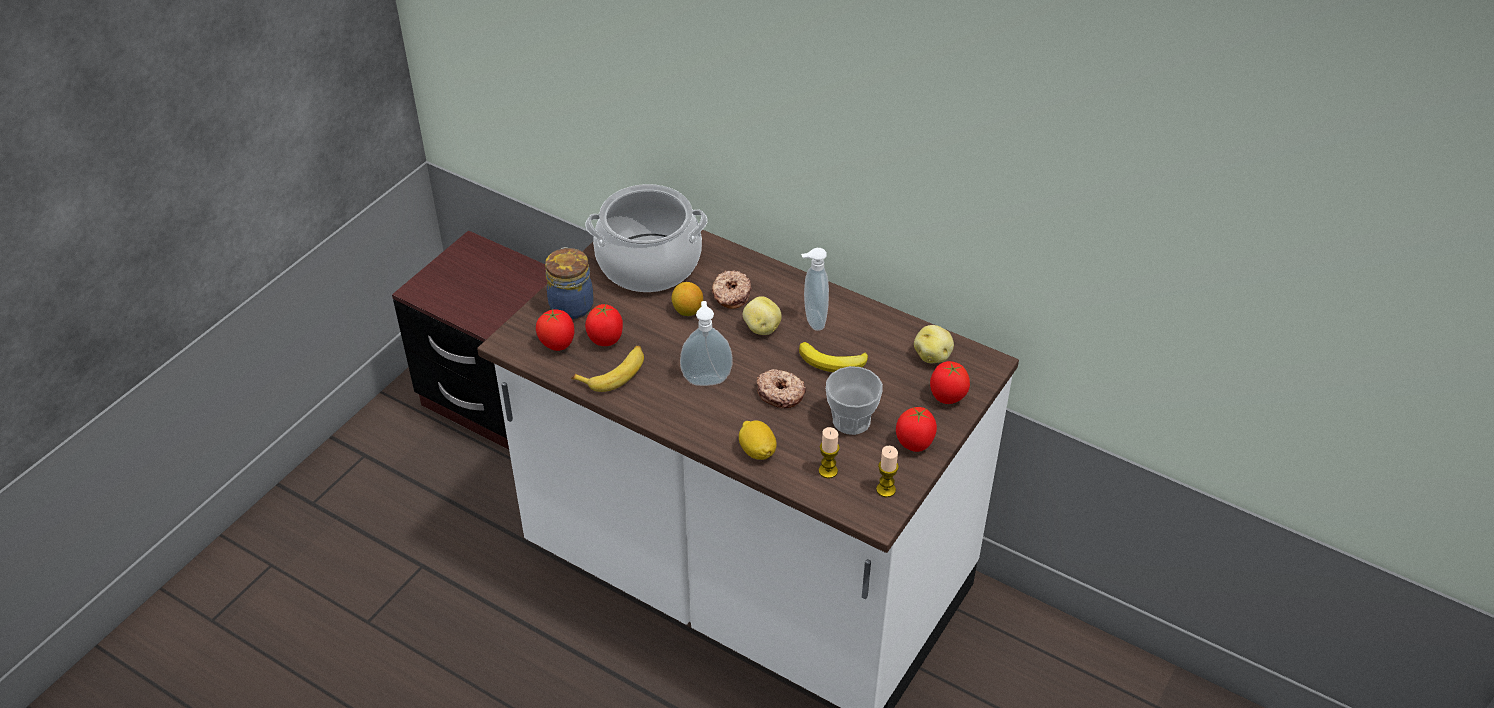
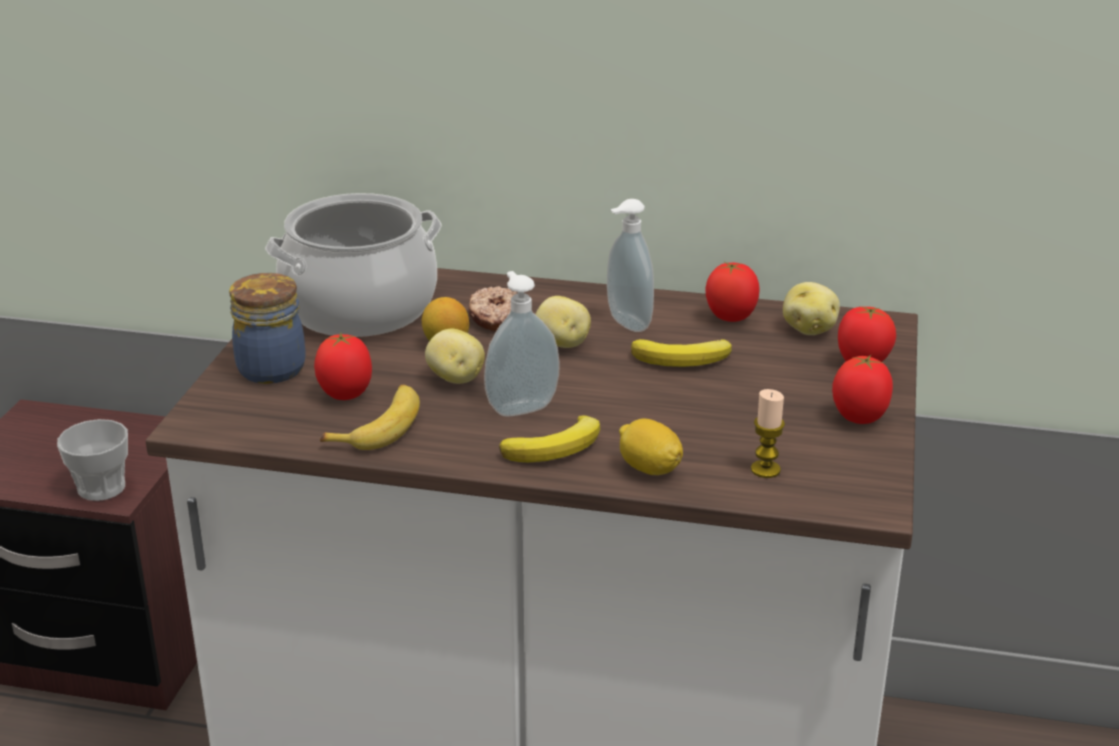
camera: 20 degrees left, 15 degrees down
(558, 345) = (274, 413): tomato -> tomato (730, 318)
(678, 343) = (455, 378): none -> potato
(711, 418) = (556, 447): none -> banana
(780, 393) = (637, 402): donut -> none
(851, 420) = (755, 411): cup -> cup (101, 488)
(886, 490) = (860, 473): candle -> none

